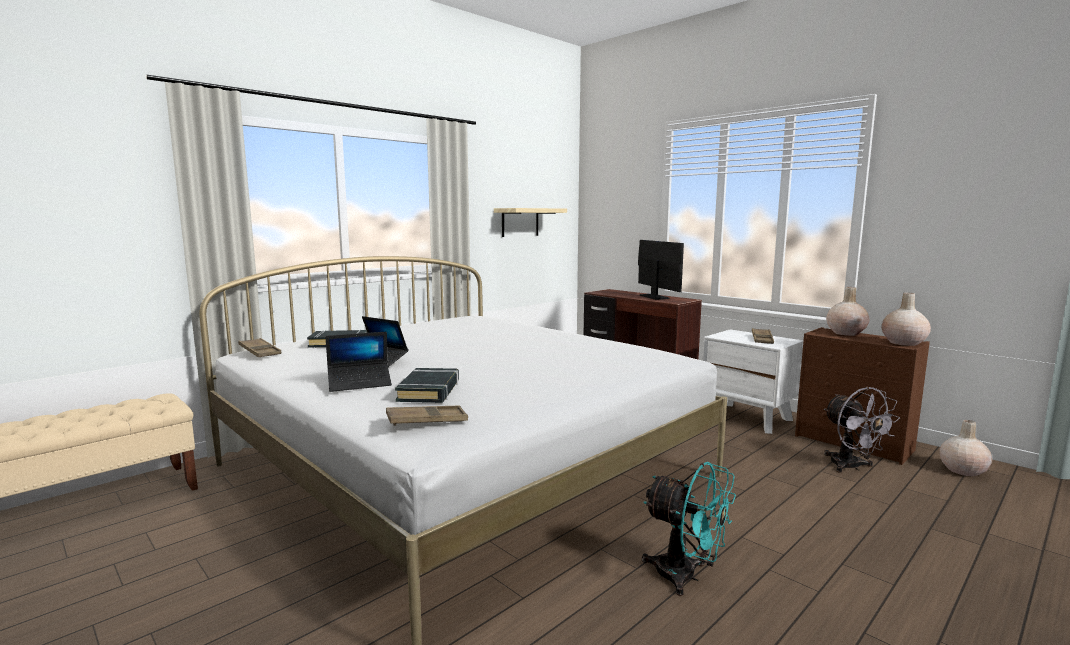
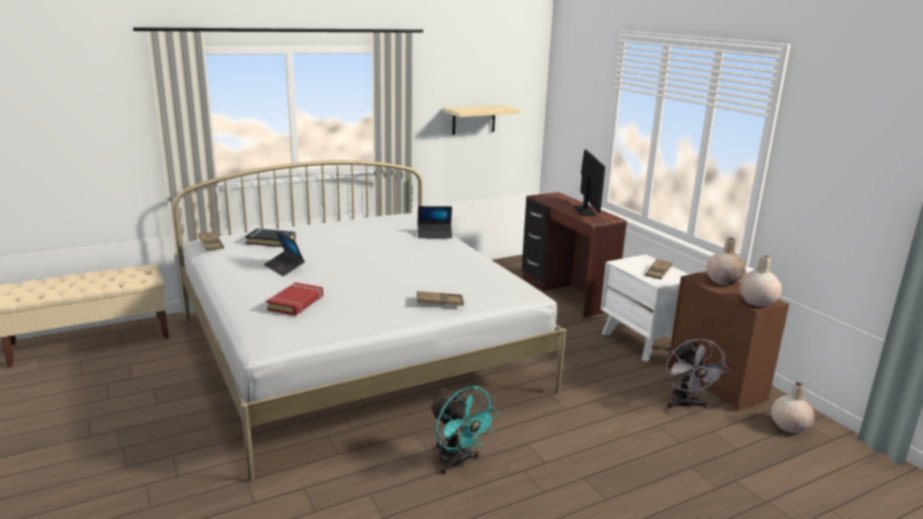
camera: 15 degrees right, 10 degrees up
(360, 383) = (257, 288): laptop -> laptop (434, 234)
(427, 421) = (274, 330): brown tray -> brown tray (440, 302)
(429, 391) = (296, 303): black book -> red book

